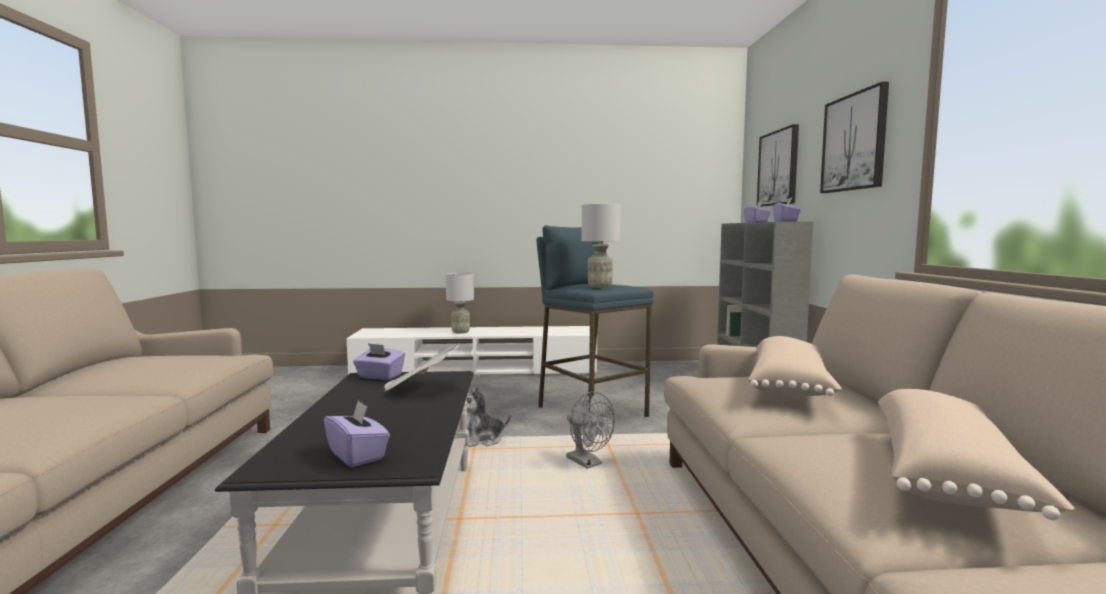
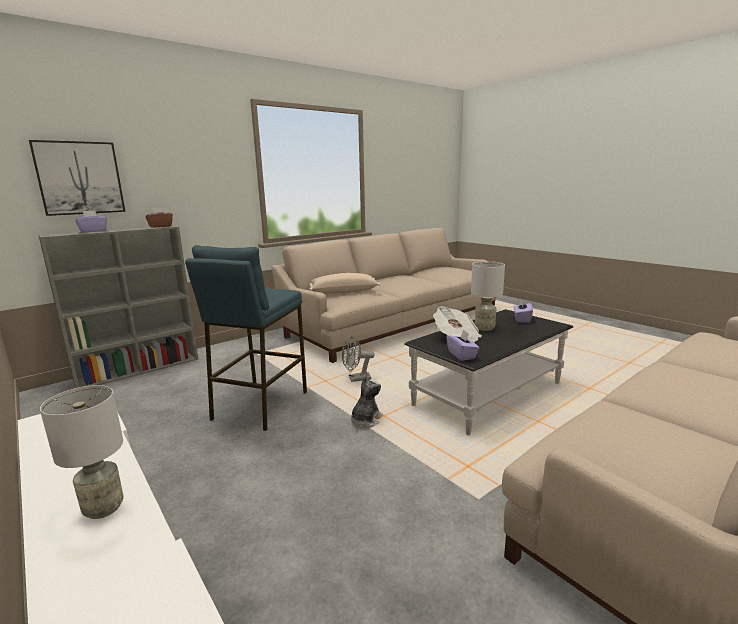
camera: 125 degrees left, 10 degrees up
(483, 440) = (365, 420): plush toy -> plush toy turned 90 degrees counterclockwise
(588, 463) = (356, 379): grey fan -> grey fan turned 120 degrees counterclockwise
(599, 286) = (271, 290): grey table lamp -> grey table lamp (484, 328)
(786, 221) = (160, 226): purple tissue box -> brown tissue box
(854, 142) = (199, 172): picture -> none
(948, 476) = (405, 278): beige pillow -> none

